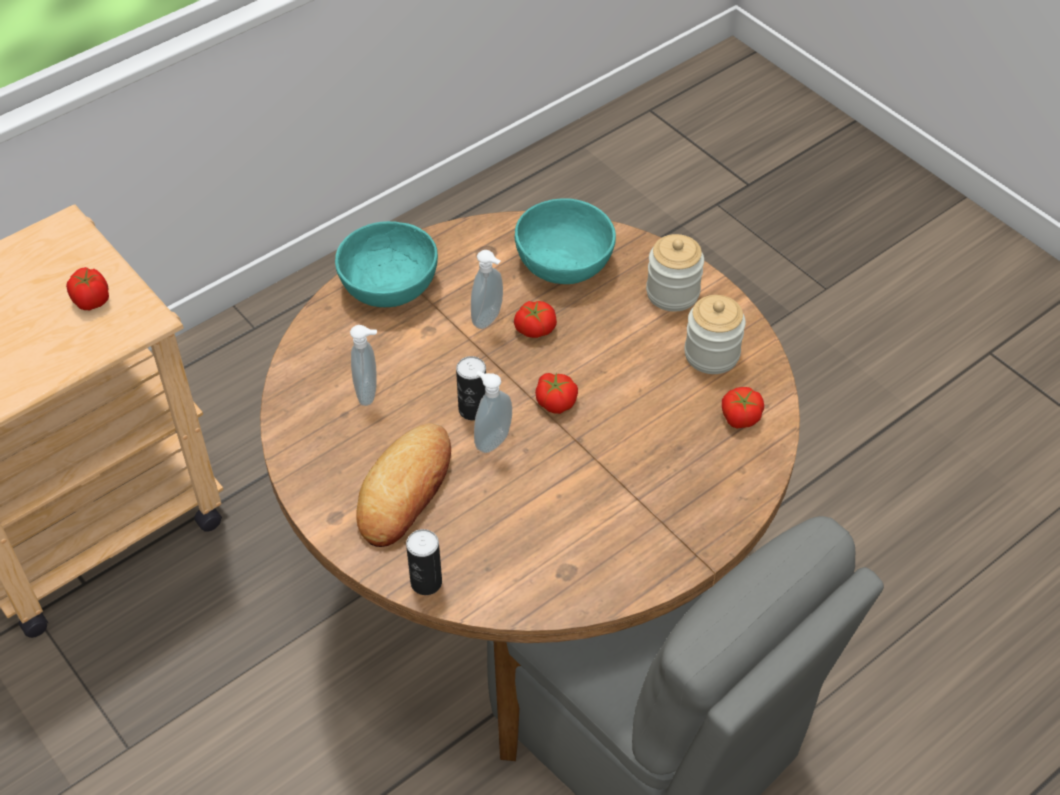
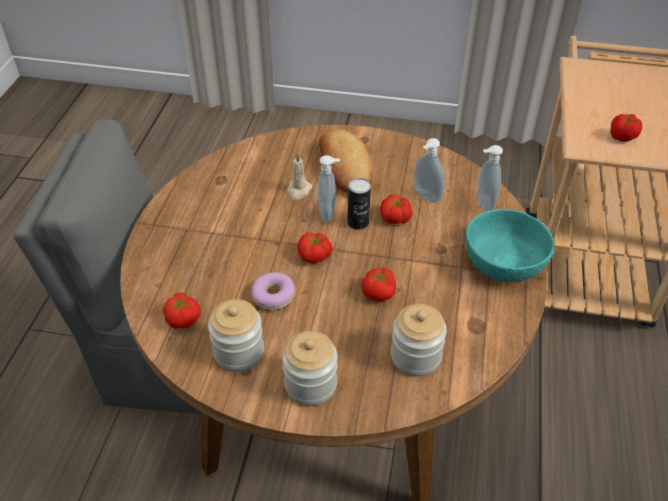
camera: 140 degrees right, 5 degrees down
(426, 582) = (288, 140): can -> none
(430, 390) = (395, 218): none -> tomato
(489, 319) = (414, 279): soap dispenser -> soap dispenser (483, 203)
(492, 492) = (298, 191): none -> beige candle
(565, 261) = (415, 356): turquoise bowl -> jar
(635, 385) = (273, 296): none -> donut

